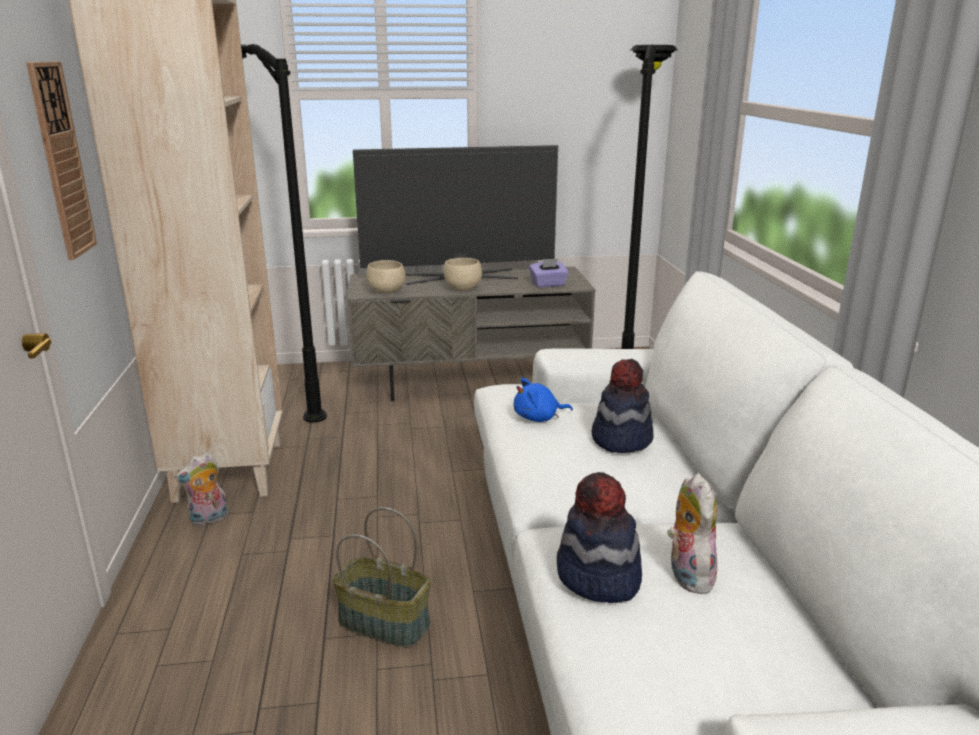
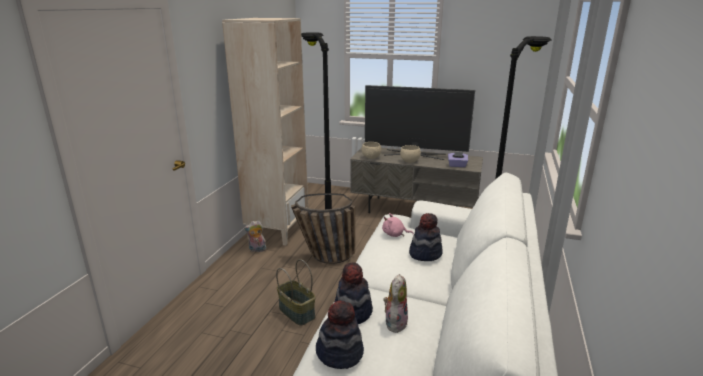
camera: 25 degrees right, 0 degrees up
(61, 161) = (209, 90): wall clock -> none
(362, 500) = (323, 257): none -> basket
(538, 418) = (395, 234): blue plush toy -> pink plush toy
(650, 668) = (339, 353): none -> hat

